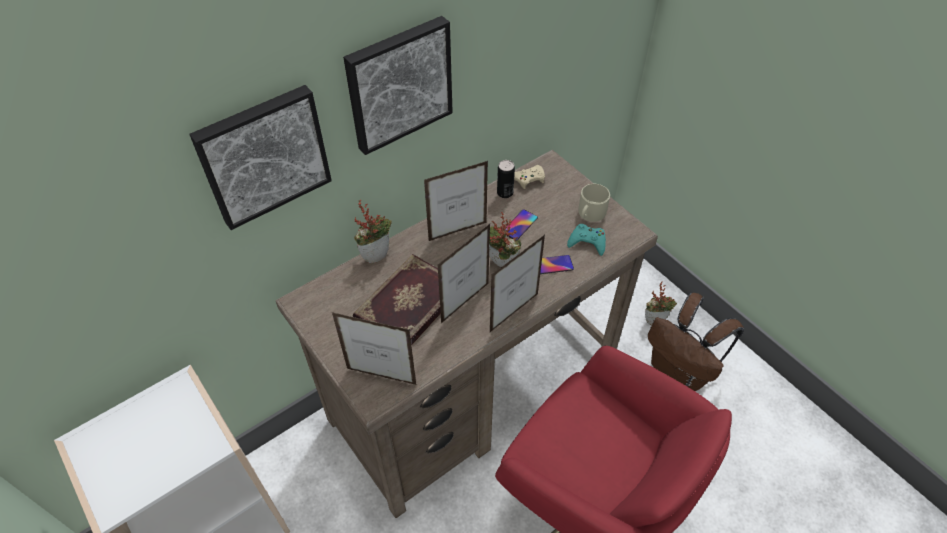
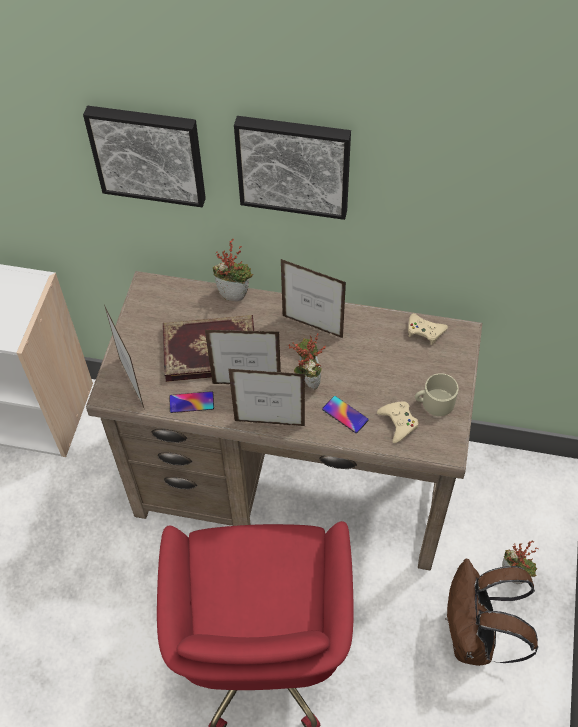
camera: 50 degrees right, 5 degrees up
(505, 193) = (389, 327): can -> none
(519, 225) = (365, 362): phone -> phone (191, 402)
(587, 242) = (398, 423): turquoise game controller -> beige game controller

